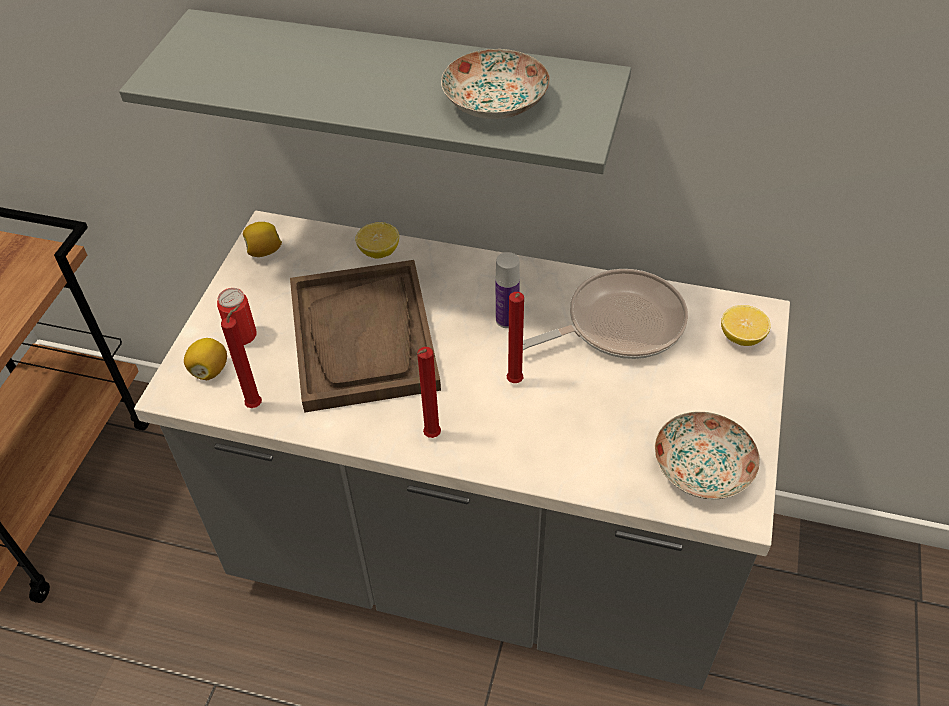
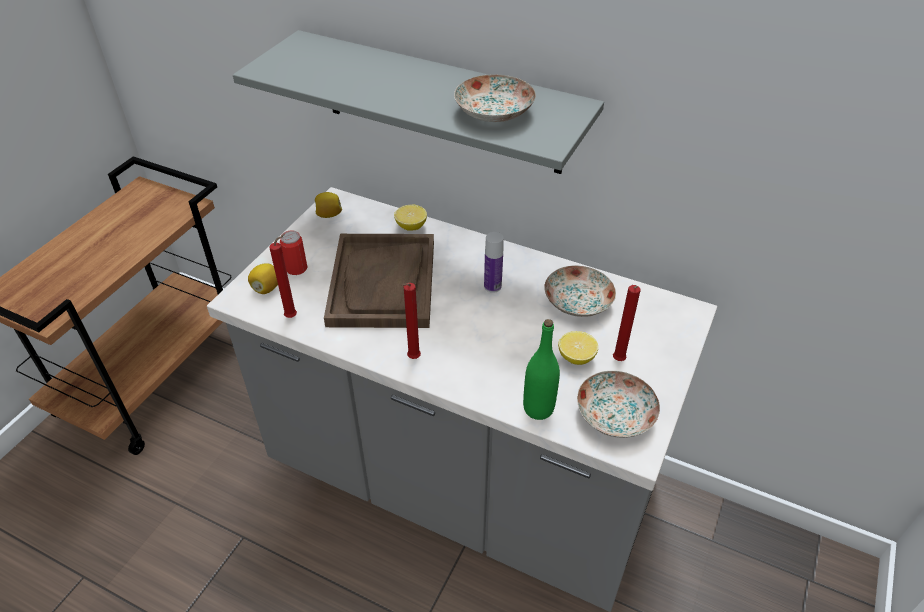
camera: 10 degrees right, 5 degrees down
(514, 383) = (485, 331): red candle -> red candle (618, 361)
(607, 476) = (538, 408): none -> green bottle
(618, 324) = (577, 302): frying pan -> plate
(741, 337) = (671, 326): lemon -> lemon (576, 357)

